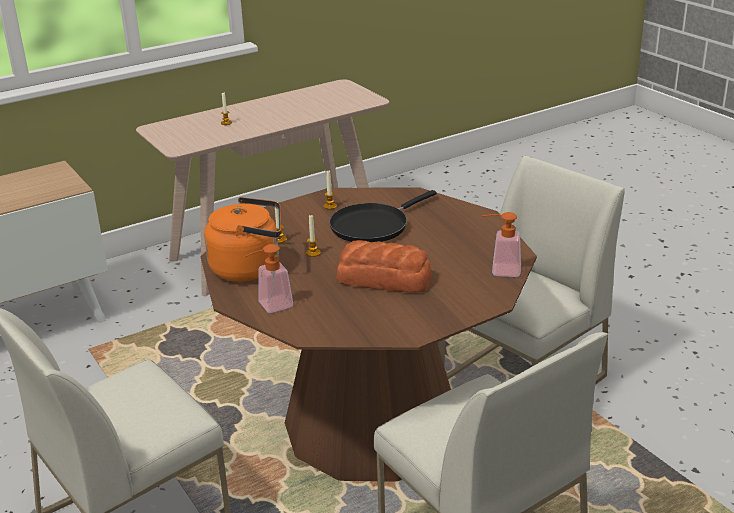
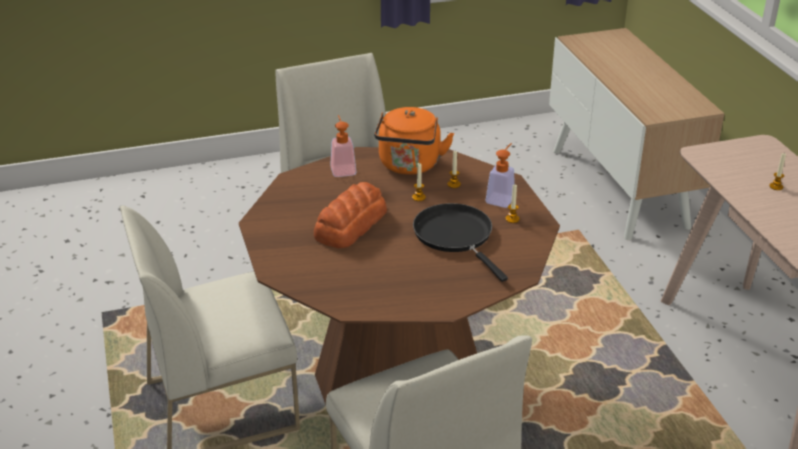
camera: 105 degrees right, 5 degrees up
(500, 270) = (325, 290): soap dispenser -> soap dispenser (502, 198)

